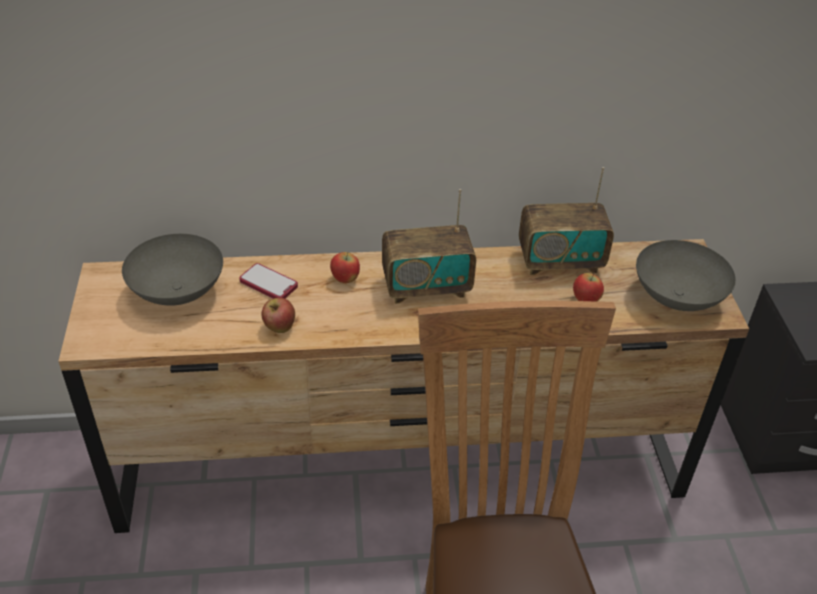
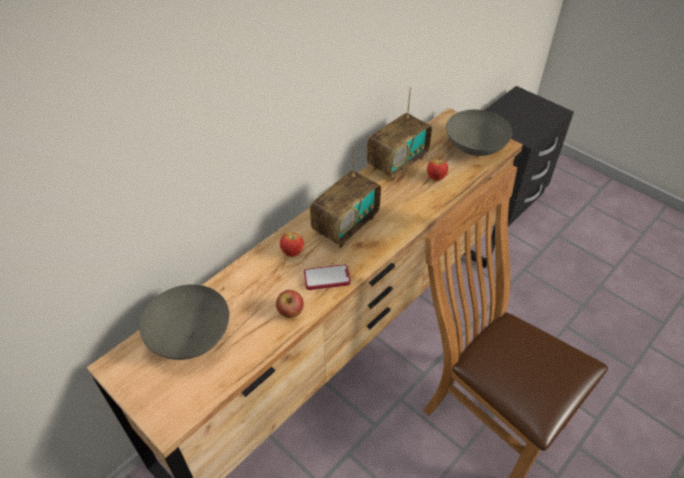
camera: 40 degrees left, 5 degrees up
(268, 283) = (247, 288): phone -> phone (327, 278)

